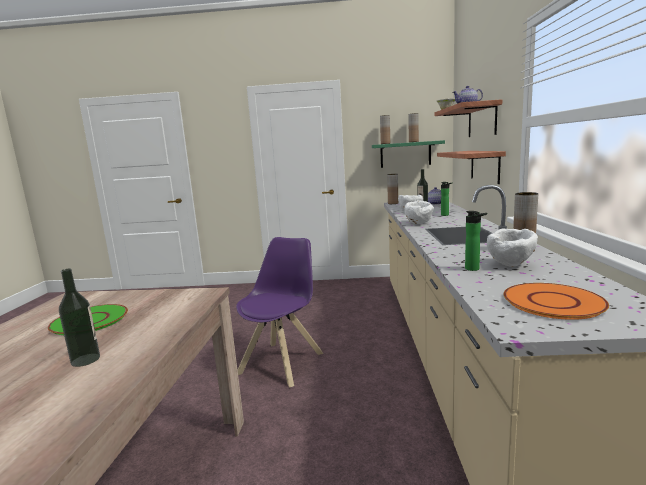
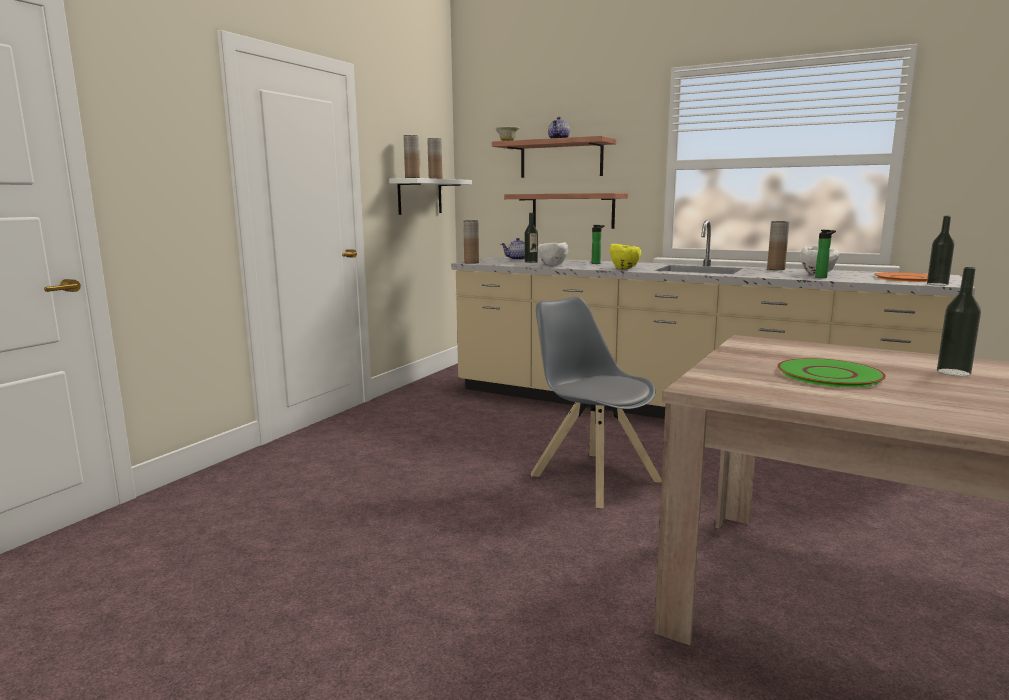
camera: 65 degrees left, 0 degrees up
(282, 362) = (592, 477): purple chair -> grey chair
(405, 154) = (420, 196): green shelf -> white shelf
(419, 223) = (624, 269): white bowl -> yellow bowl
(504, 319) = (937, 284): none -> bottle

